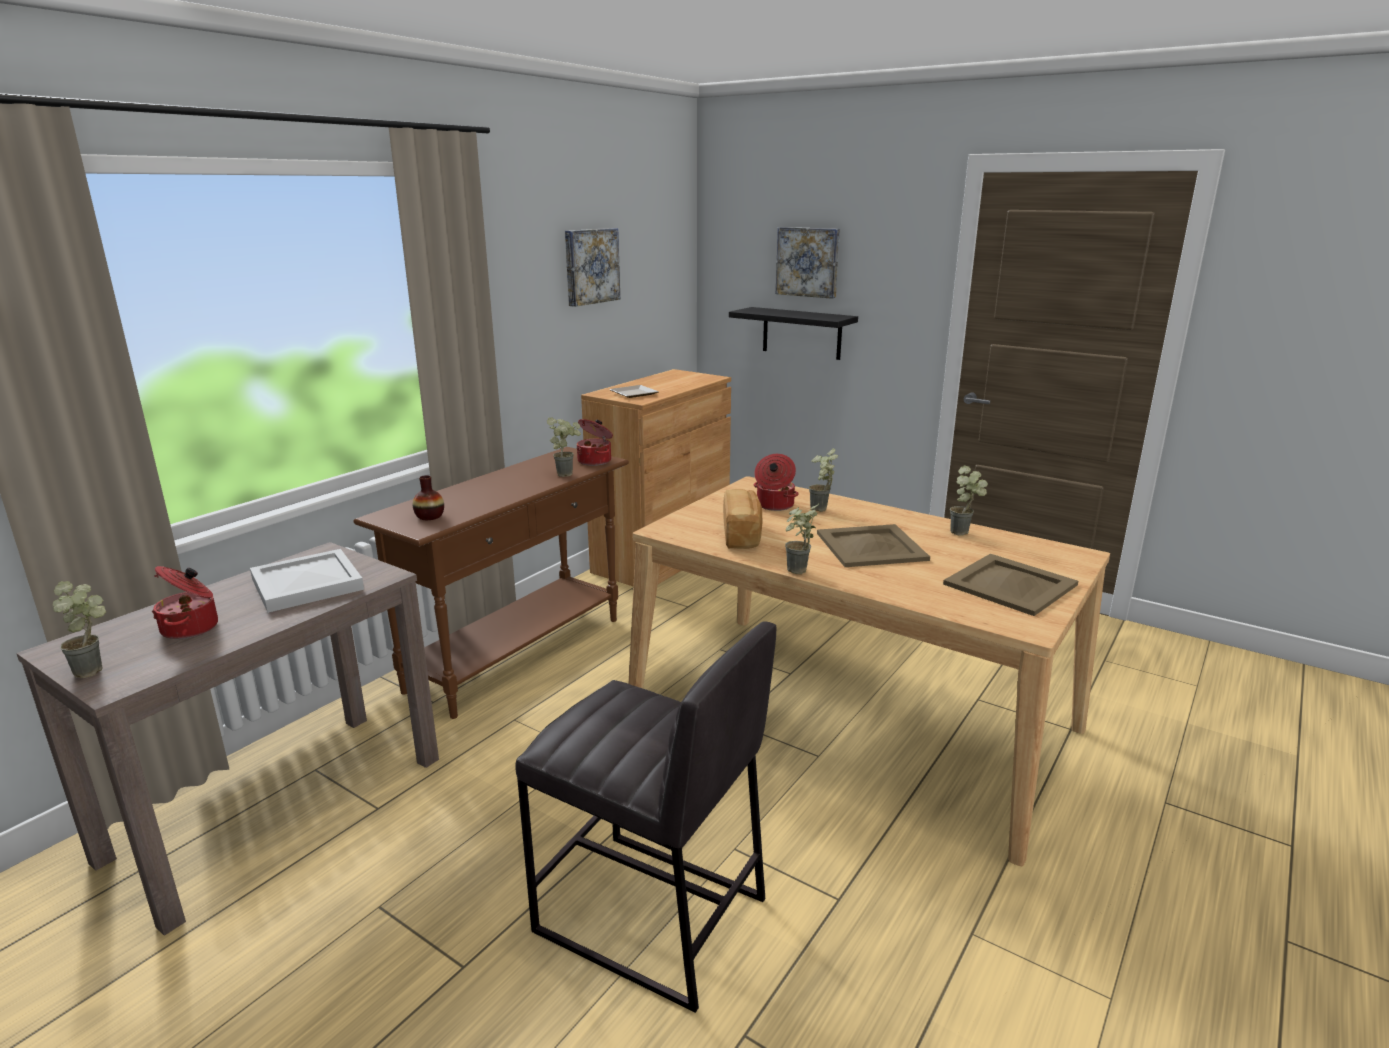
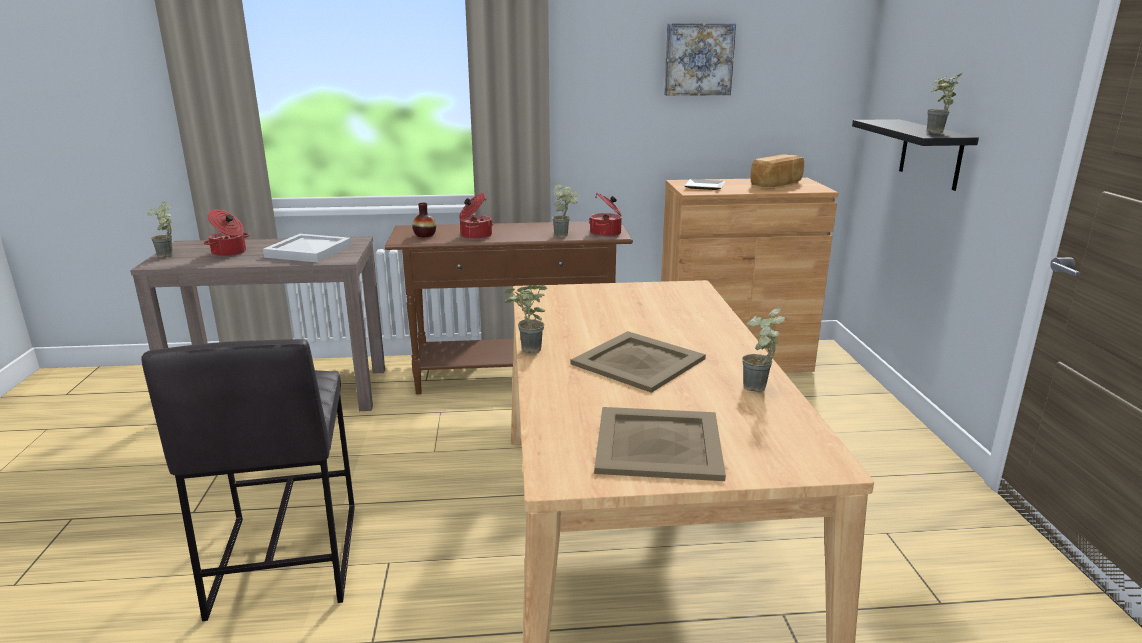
camera: 50 degrees right, 0 degrees up
(742, 535) = (572, 314): bread -> bread (778, 184)
(774, 505) = (660, 305): cooking pot -> cooking pot (475, 236)
(808, 262) = (948, 67): picture -> none
(821, 511) = (685, 323): potted plant -> potted plant (935, 133)

